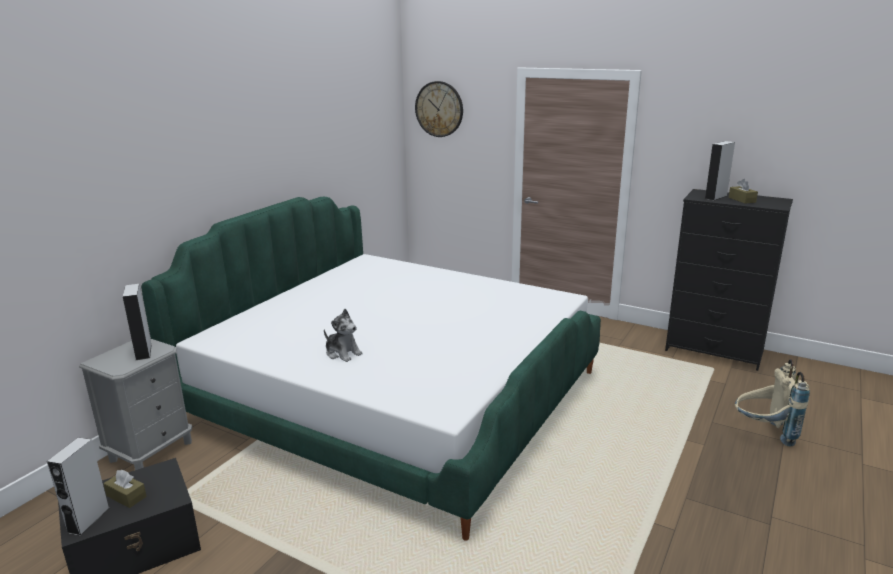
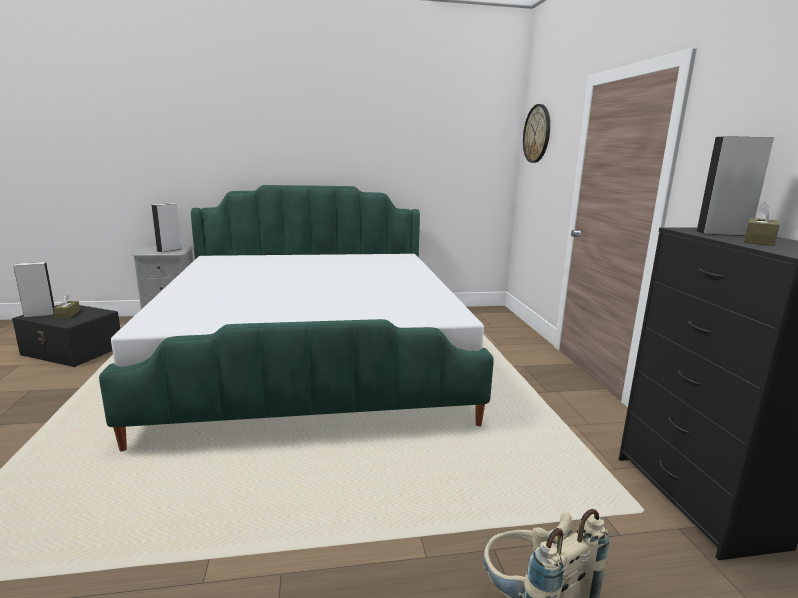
camera: 50 degrees right, 5 degrees down
(343, 353) = (225, 283): plush toy -> none

